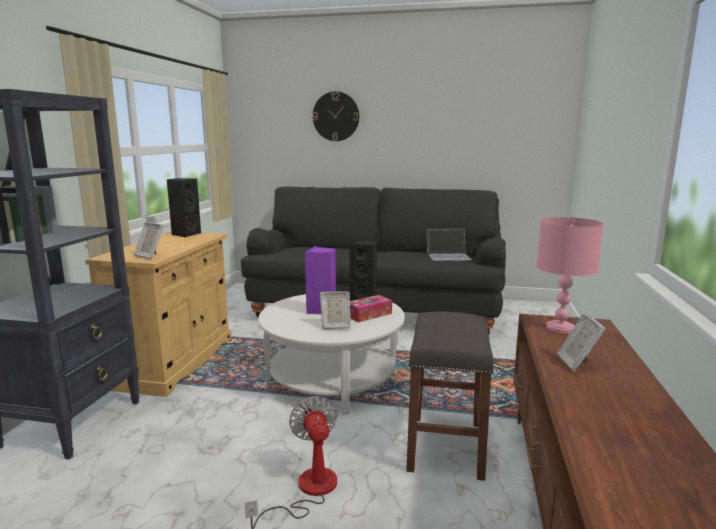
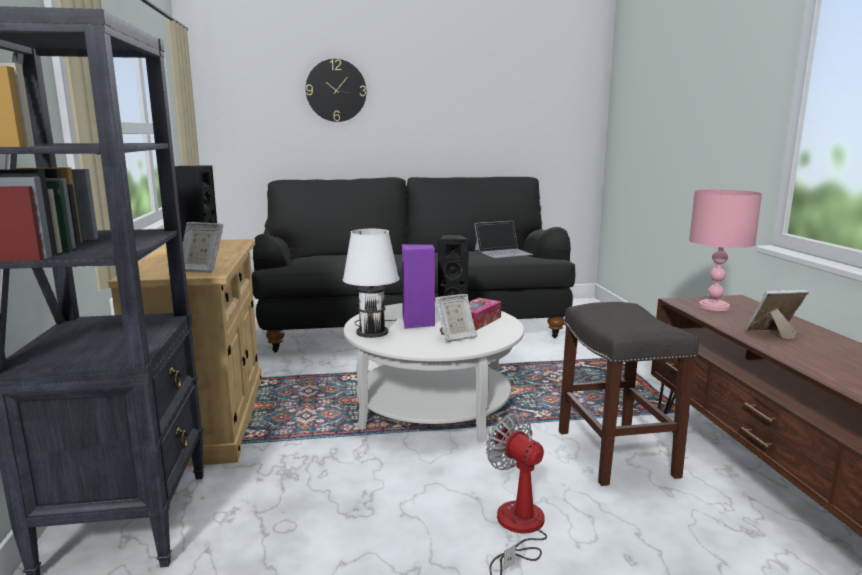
camera: 20 degrees left, 0 degrees up
(281, 313) = (372, 331): none -> white table lamp
(577, 363) = (772, 334): picture frame -> picture frame turned 105 degrees clockwise

